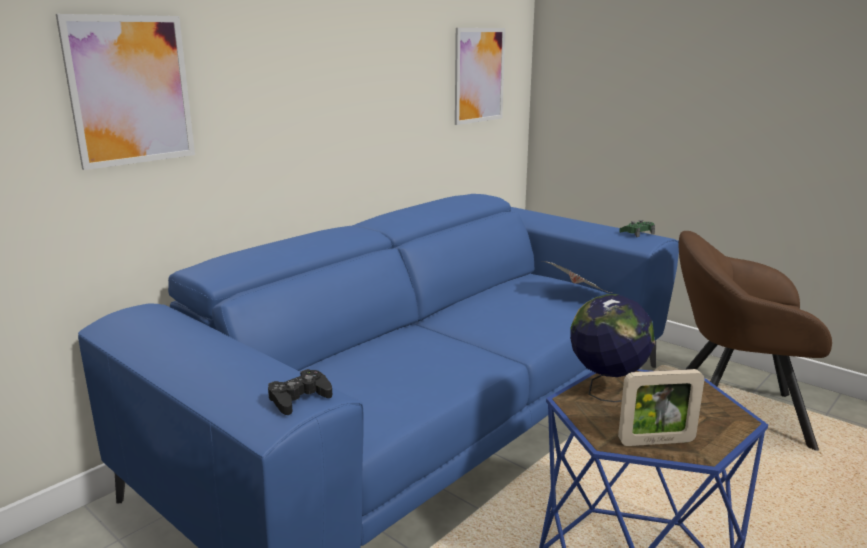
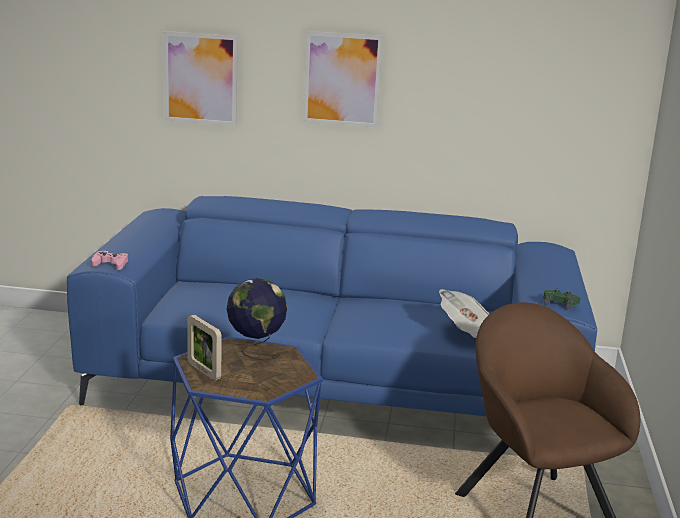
camera: 55 degrees right, 0 degrees up
(299, 398) = (110, 264): black game controller -> pink game controller
(479, 75) = (556, 110): picture -> picture (342, 79)

